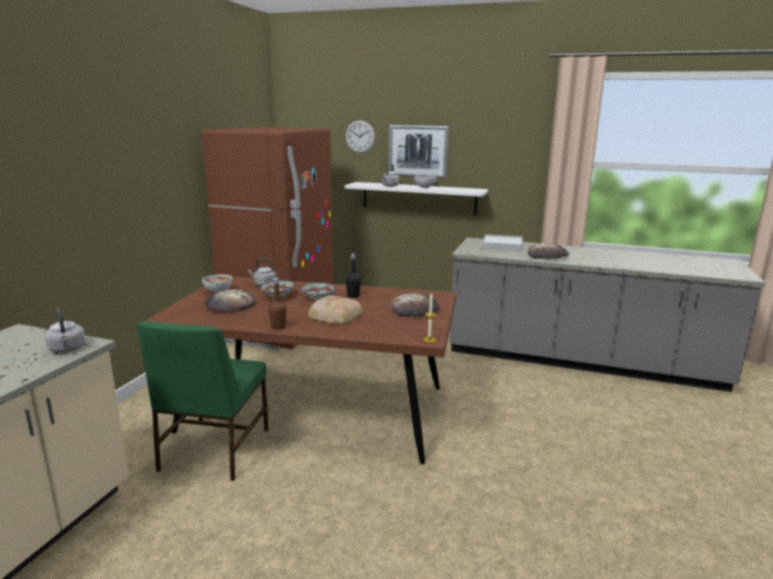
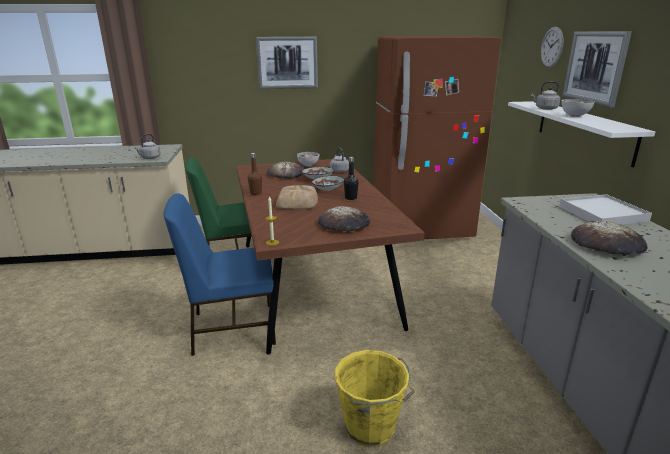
camera: 65 degrees right, 5 degrees up
(118, 169) = (287, 63): none -> picture
(359, 478) = (232, 328): none -> blue chair
(543, 436) = (371, 428): none -> yellow bucket

